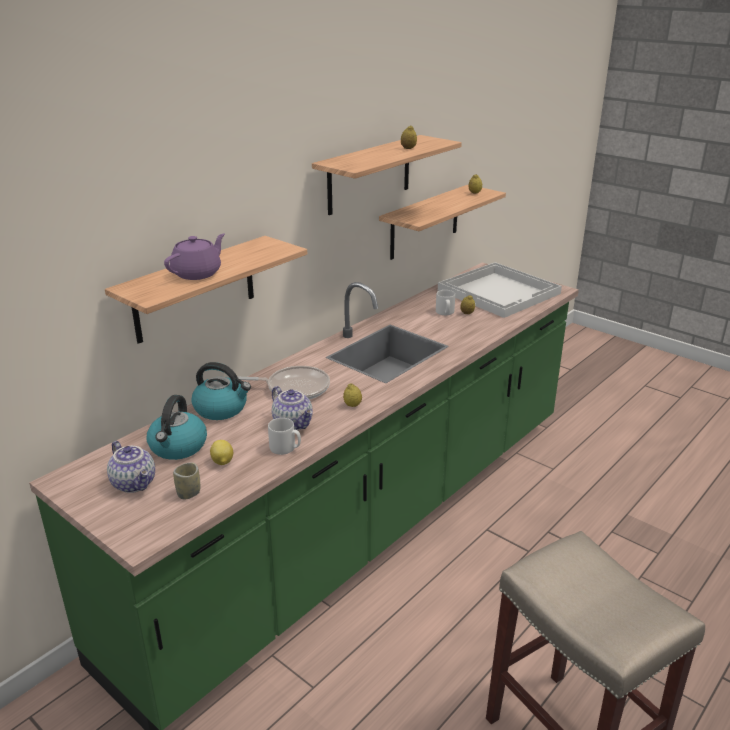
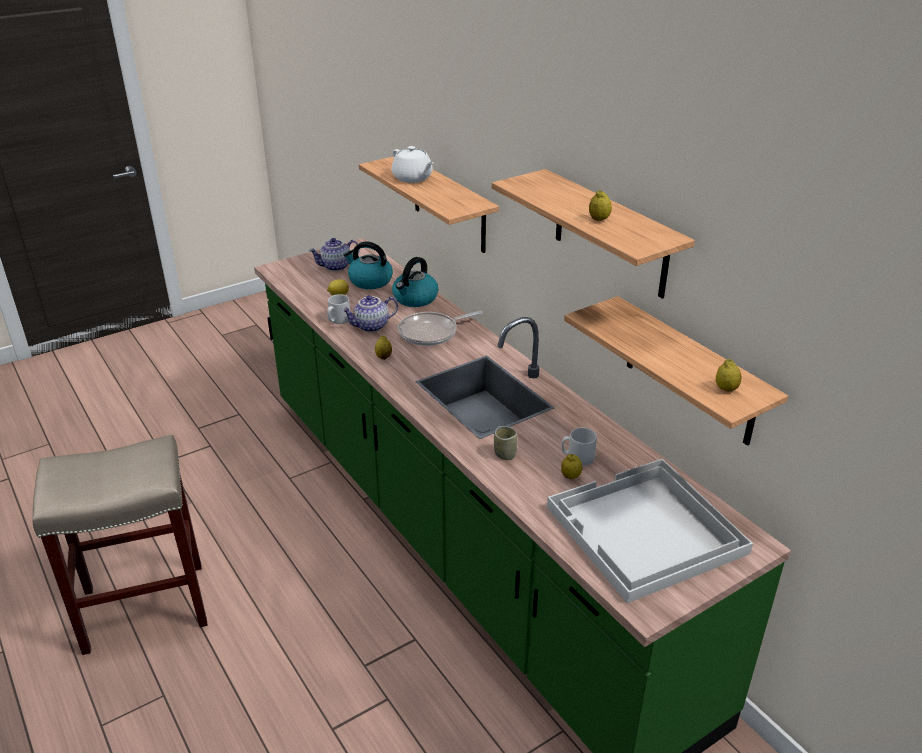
camera: 105 degrees right, 5 degrees up
(189, 493) = (310, 283): cup -> cup (505, 454)
(198, 273) = (412, 178): purple teapot -> white teapot
(294, 388) = (431, 333): frying pan -> frying pan turned 45 degrees clockwise

